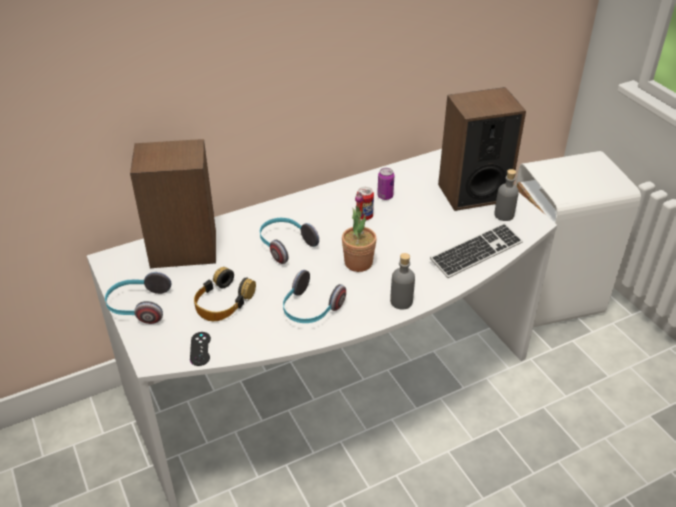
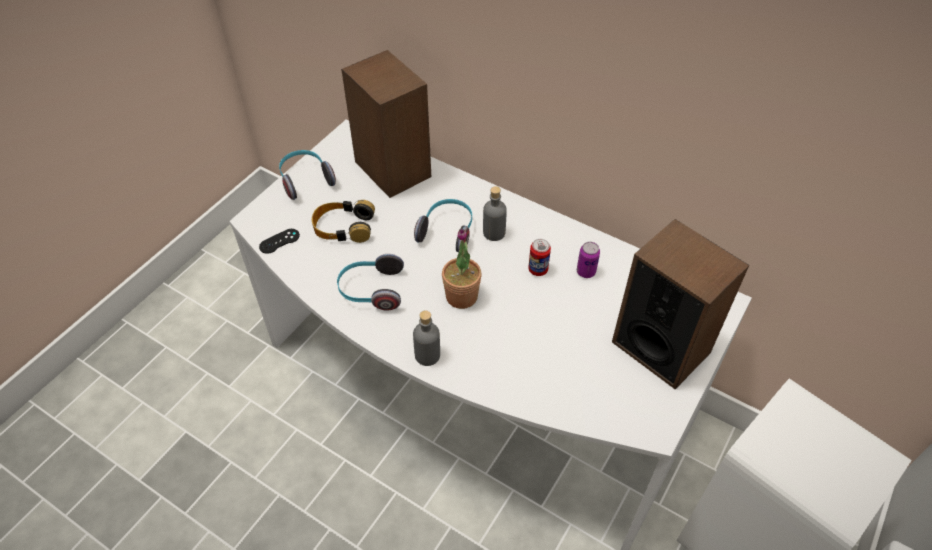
camera: 60 degrees right, 10 degrees up
(476, 252) = (553, 390): keyboard -> none
(504, 215) = (643, 393): grey bottle -> grey bottle (494, 233)

